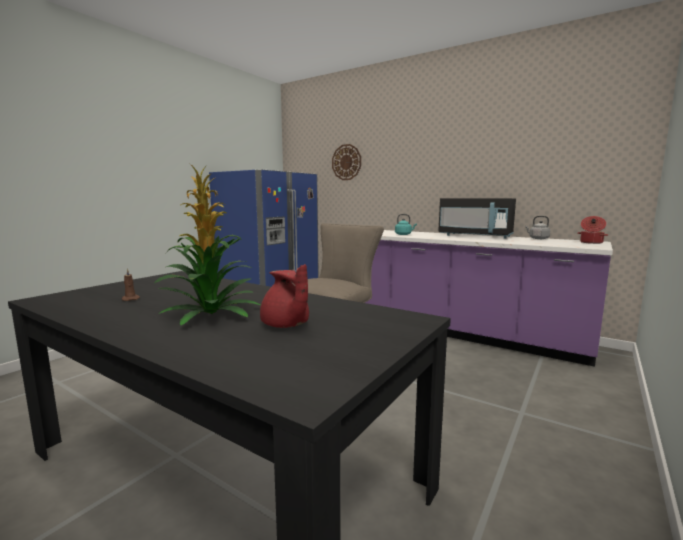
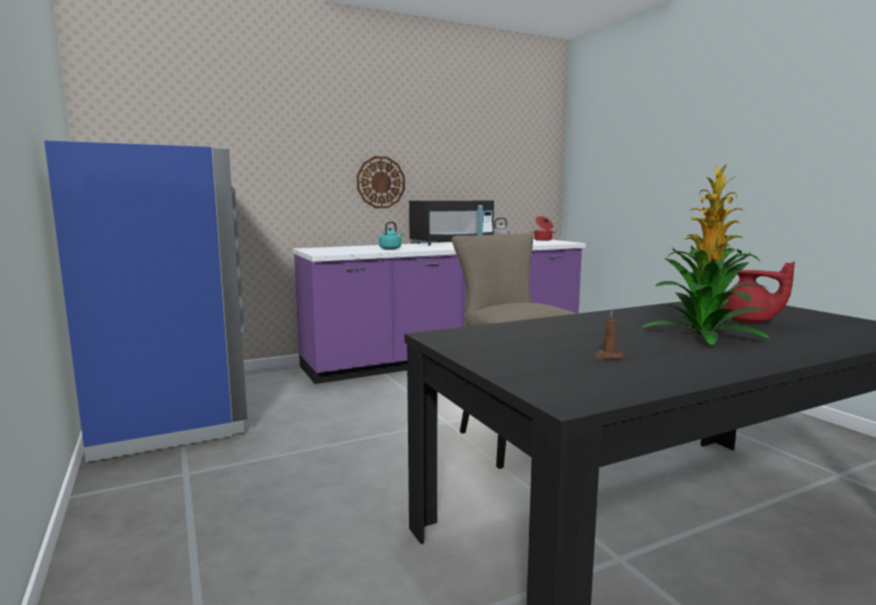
camera: 60 degrees left, 0 degrees up
(286, 325) = (749, 321): red teapot -> red teapot turned 45 degrees clockwise
(346, 162) = (239, 141): wall clock -> wall clock (380, 182)

